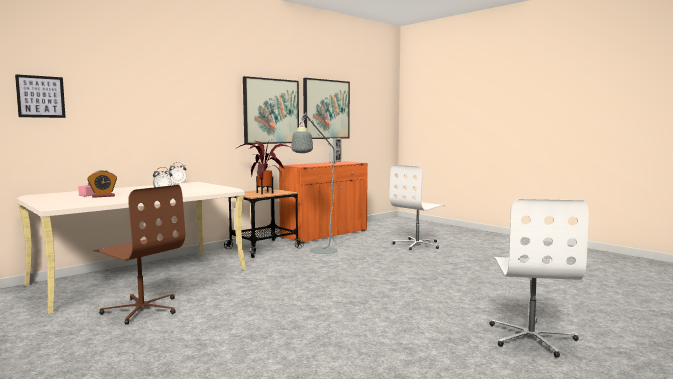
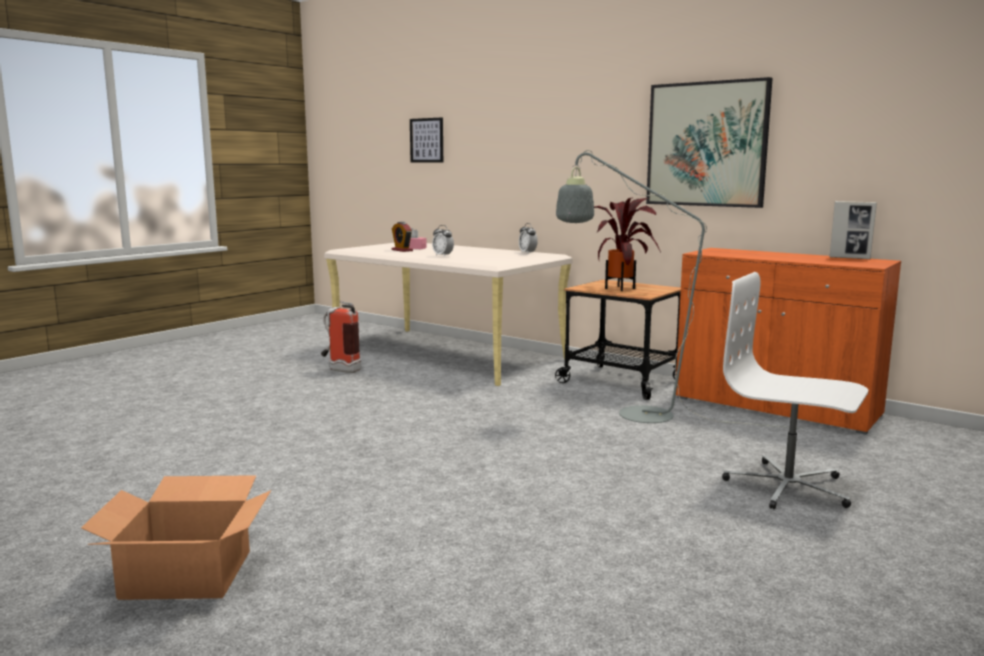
camera: 80 degrees right, 5 degrees up
(142, 309) = (340, 370): brown office chair -> fire extinguisher
(326, 109) = (855, 134): picture -> none
(531, 337) = (187, 573): white office chair -> cardboard box

